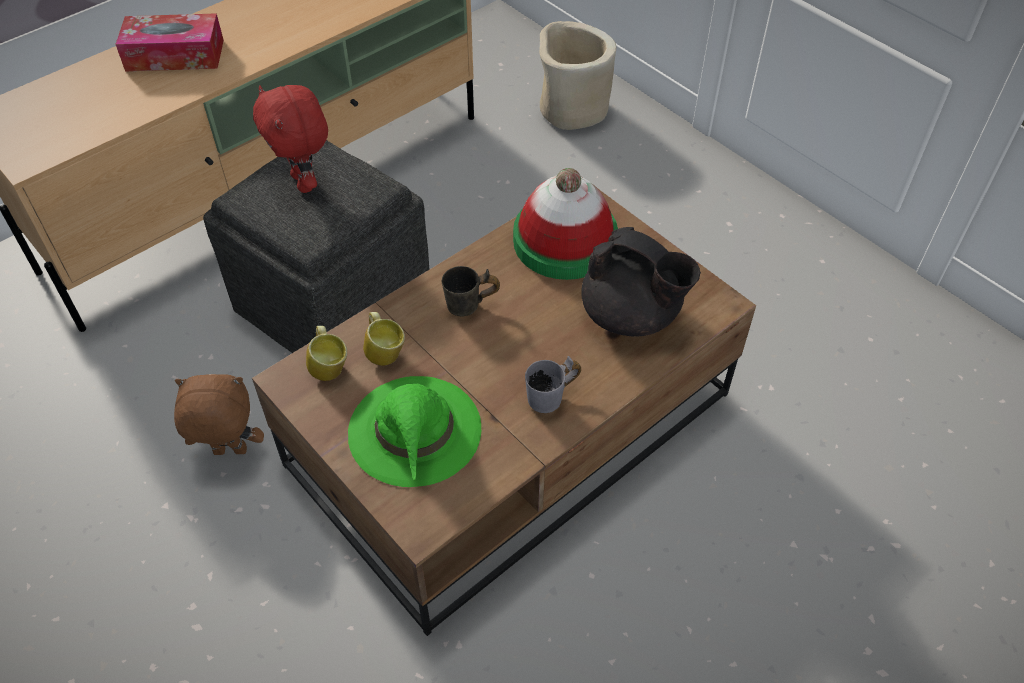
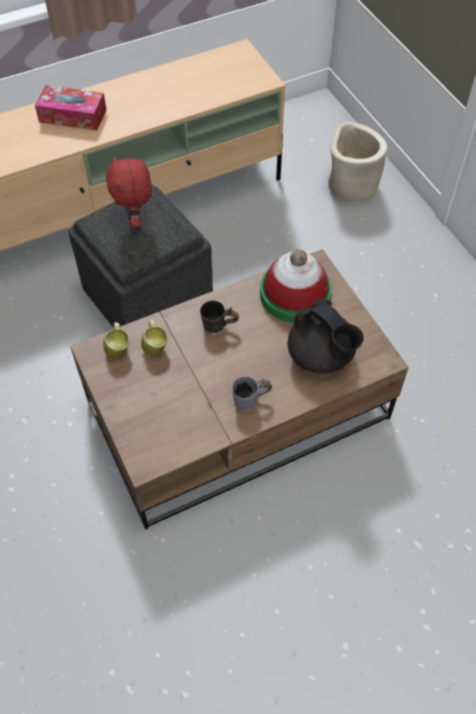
camera: 15 degrees right, 5 degrees up
(229, 453) = (57, 384): brown plush toy -> none
(415, 432) = (159, 403): green hat -> none

